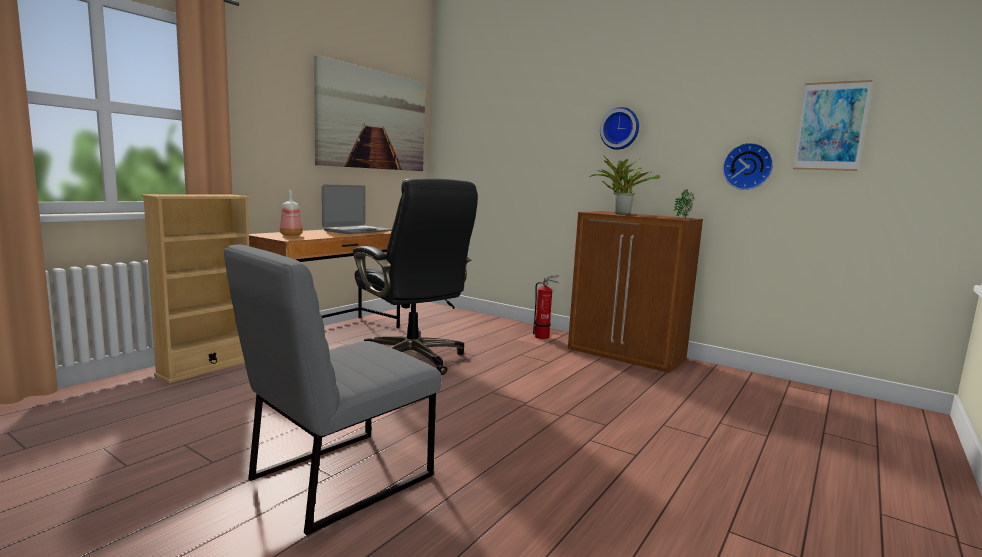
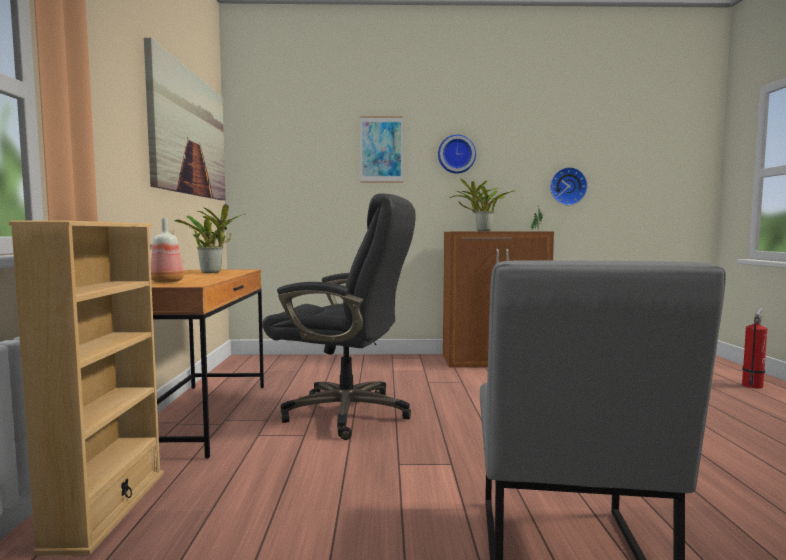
camera: 35 degrees left, 5 degrees down
(357, 231) = (213, 272): laptop -> potted plant
(543, 336) = (410, 362): fire extinguisher -> fire extinguisher (753, 385)
(831, 126) = (622, 155): picture -> picture (381, 149)

